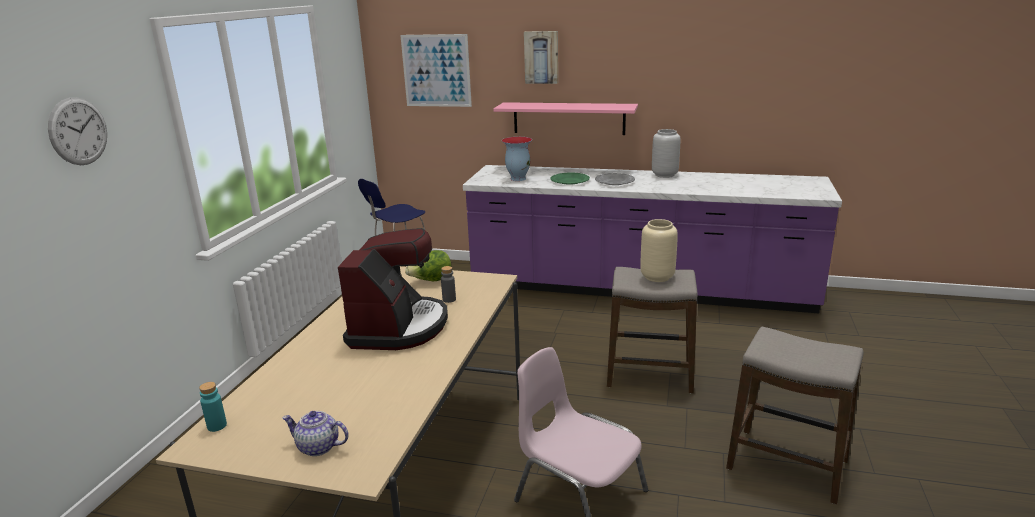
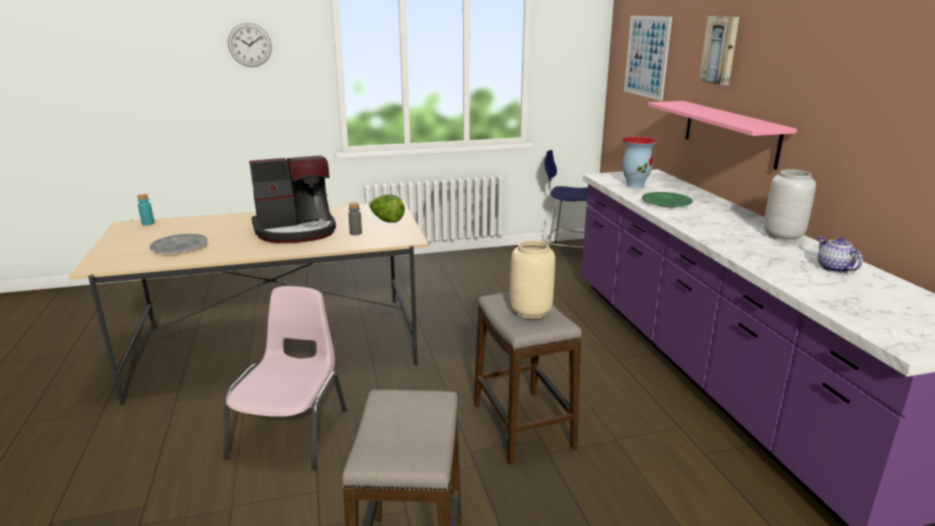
camera: 60 degrees right, 0 degrees up
(317, 447) = (125, 249): teapot -> teapot (833, 268)
(615, 182) = (702, 219): grey plate -> grey plate (179, 247)

